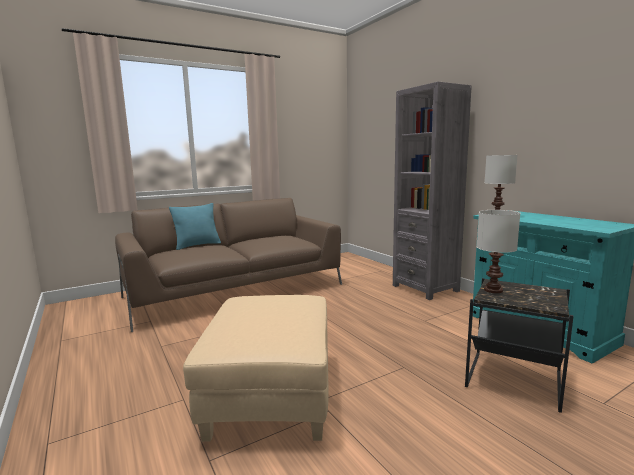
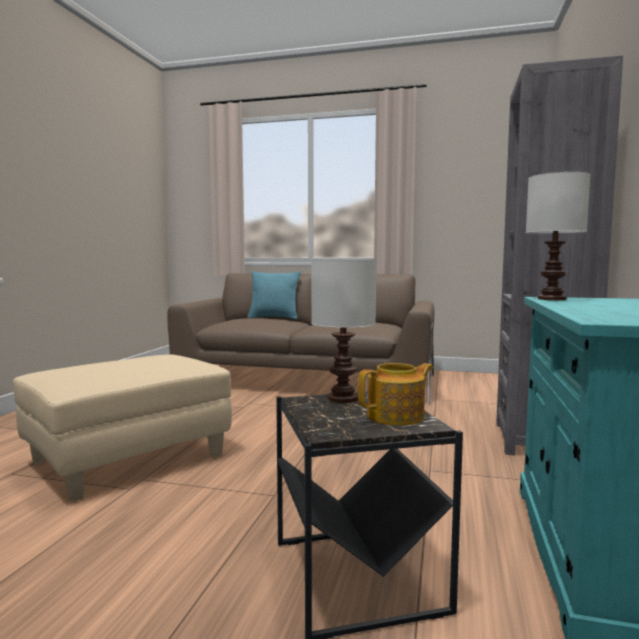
camera: 45 degrees right, 5 degrees down
(537, 291) = (397, 416): none -> teapot

